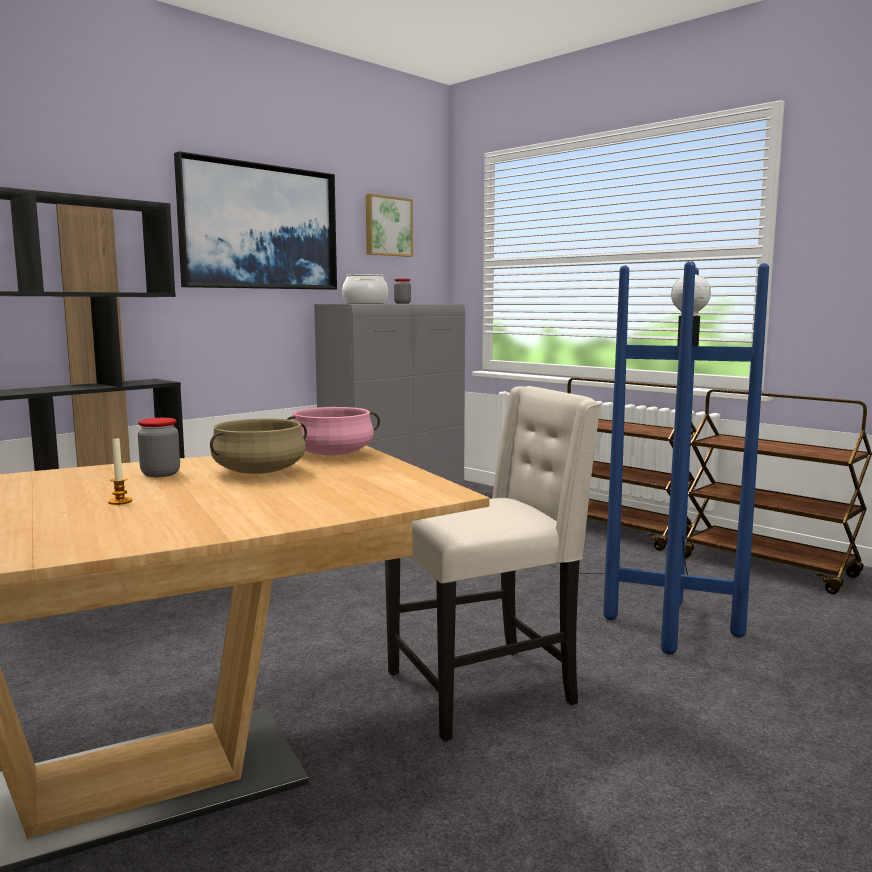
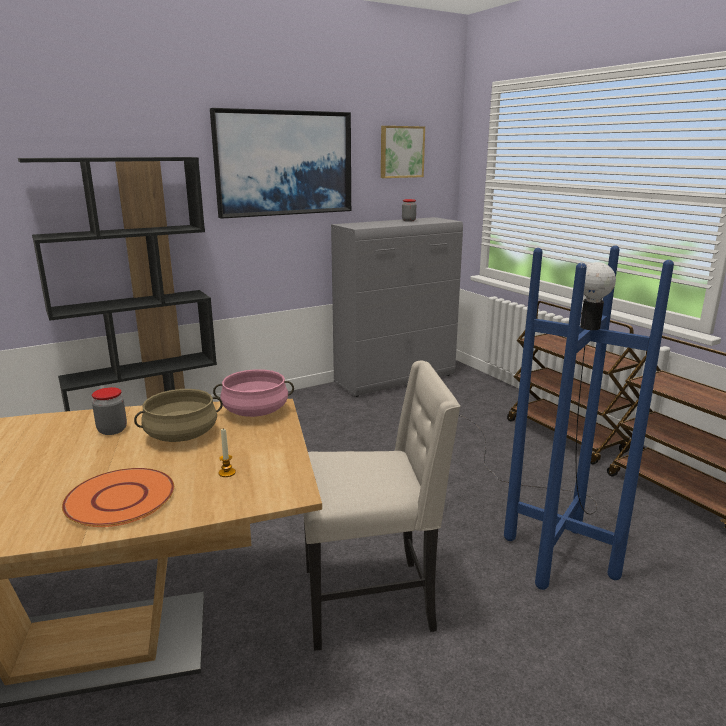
camera: 15 degrees right, 10 degrees up
(120, 501) = (55, 471): candle -> candle (227, 473)
(239, 511) = (121, 499): none -> orange plate
(365, 303) = (373, 224): cooking pot -> none

